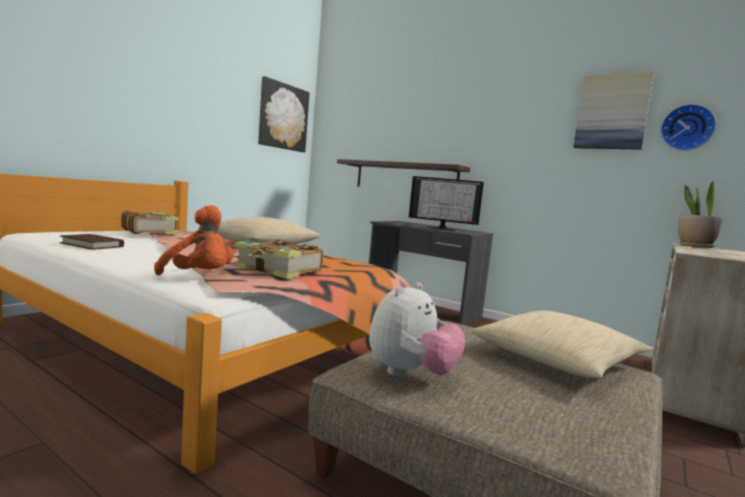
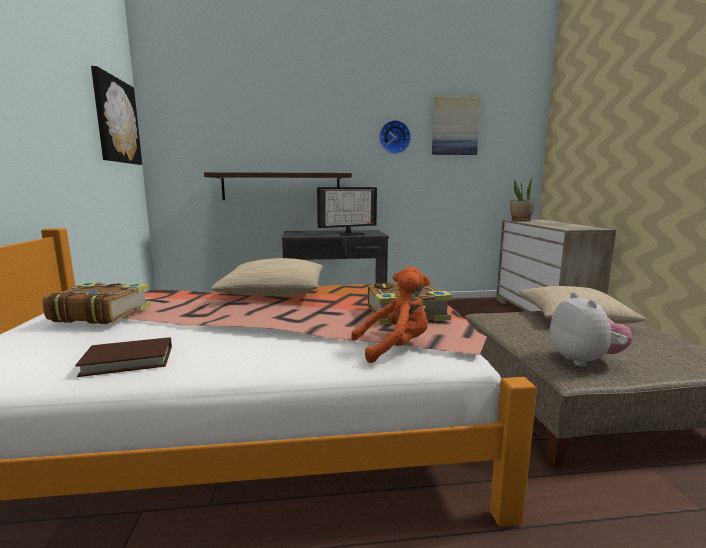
camera: 40 degrees left, 5 degrees up
(687, 128) = (500, 139): wall clock -> wall clock (394, 137)

